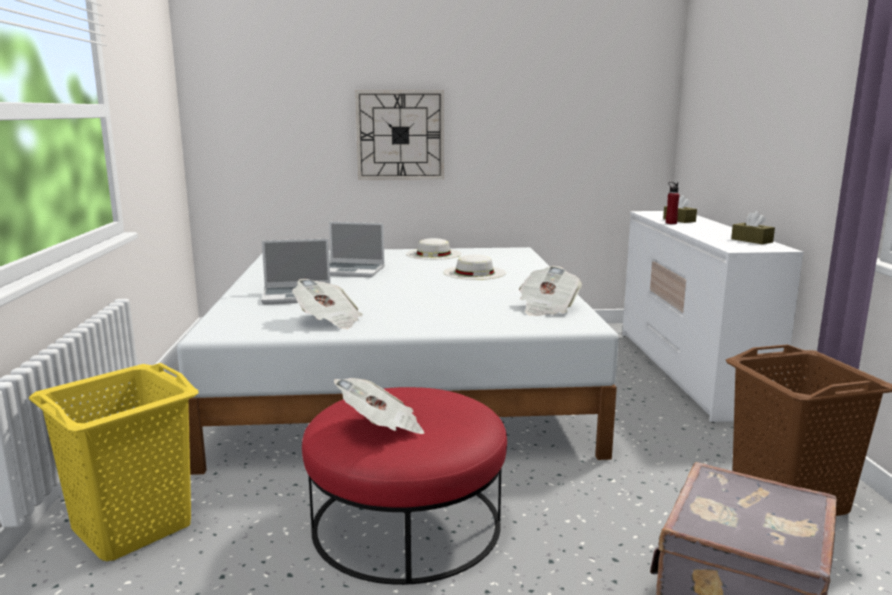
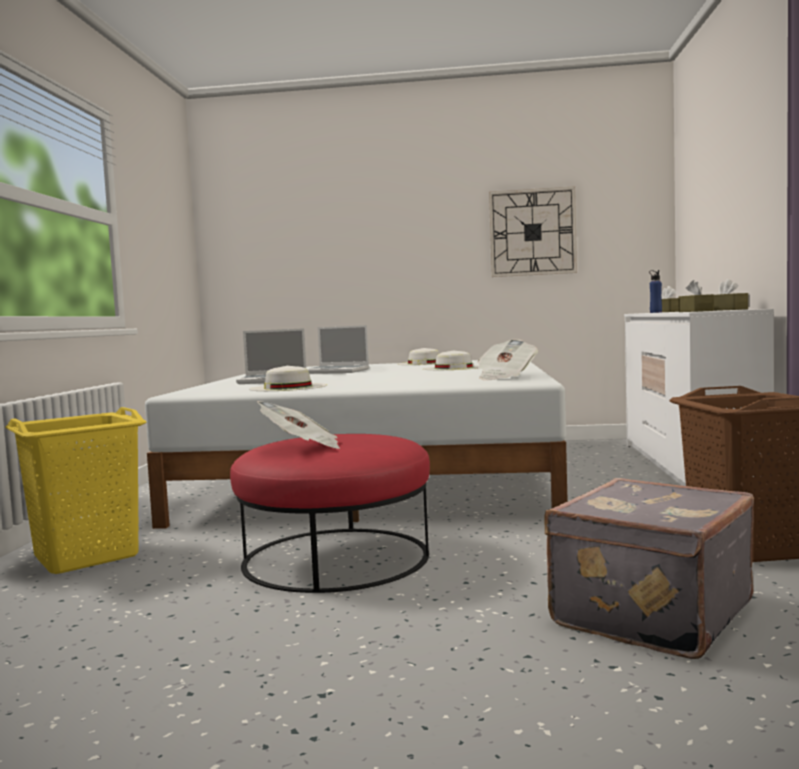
camera: 10 degrees right, 10 degrees down
(329, 321) = (288, 387): newspaper -> white hat
(400, 135) = (393, 254): wall clock -> wall clock (532, 232)
(671, 223) = (655, 312): red bottle -> blue bottle
(726, 243) = (695, 311): none -> brown tissue box

